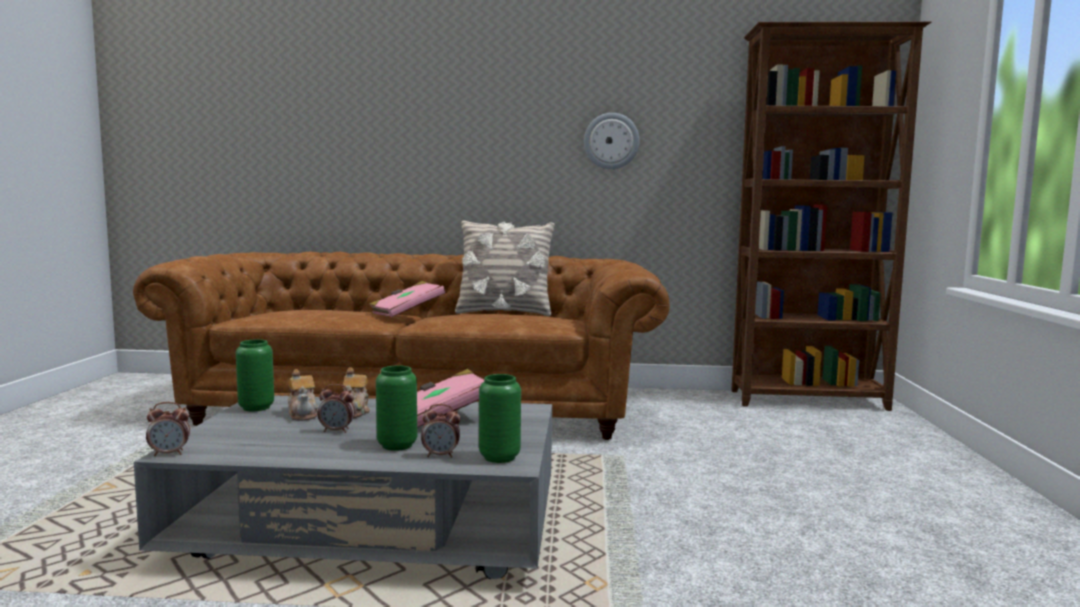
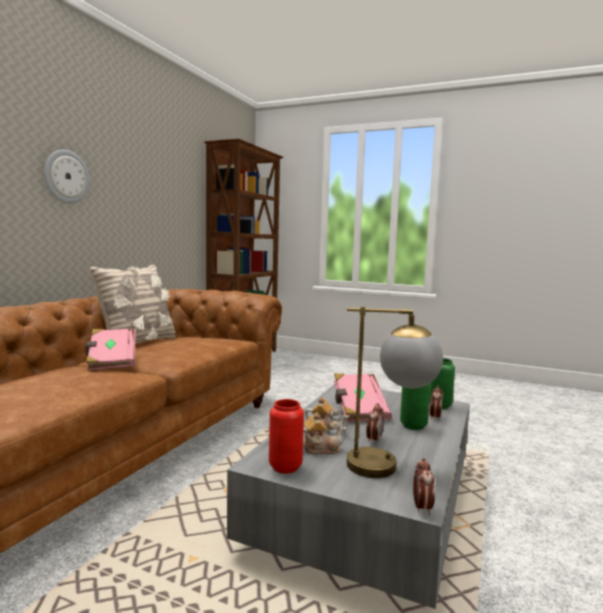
camera: 70 degrees left, 0 degrees up
(256, 408) = (285, 467): green vase -> red vase
(264, 440) = (389, 466): none -> table lamp
(611, 141) = (144, 200): wall clock -> wall clock (66, 177)

